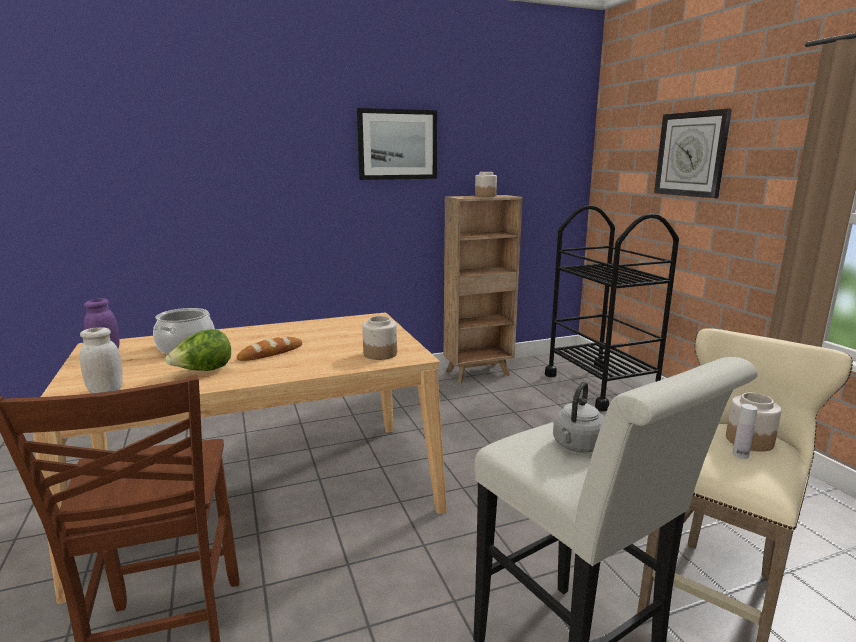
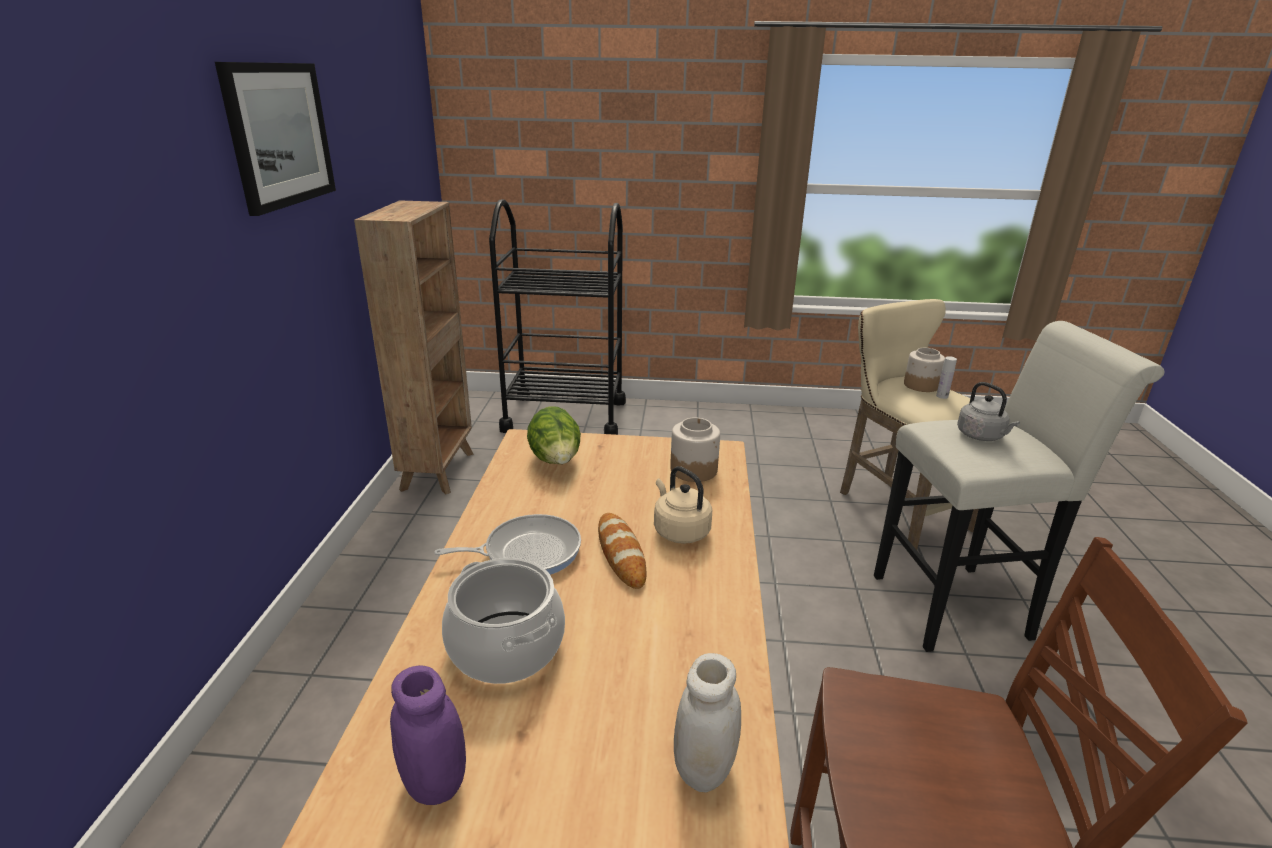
camera: 65 degrees left, 10 degrees up
(203, 371) = (664, 633): lettuce -> lettuce (556, 461)
(262, 337) = (527, 552): none -> frying pan
(302, 361) = (679, 531): none -> beige kettle
(485, 196) = (402, 208): jar -> none
(691, 154) = (612, 127): wall clock -> none

